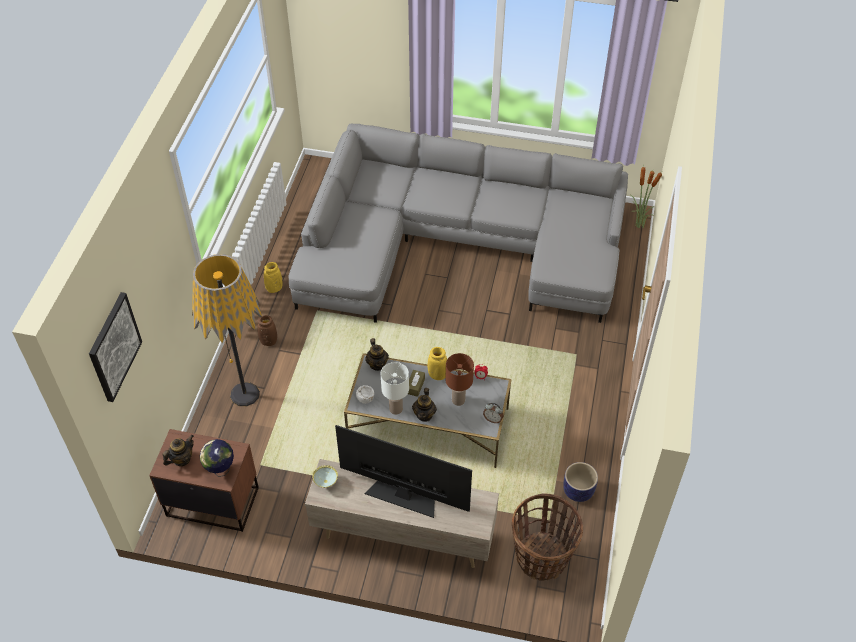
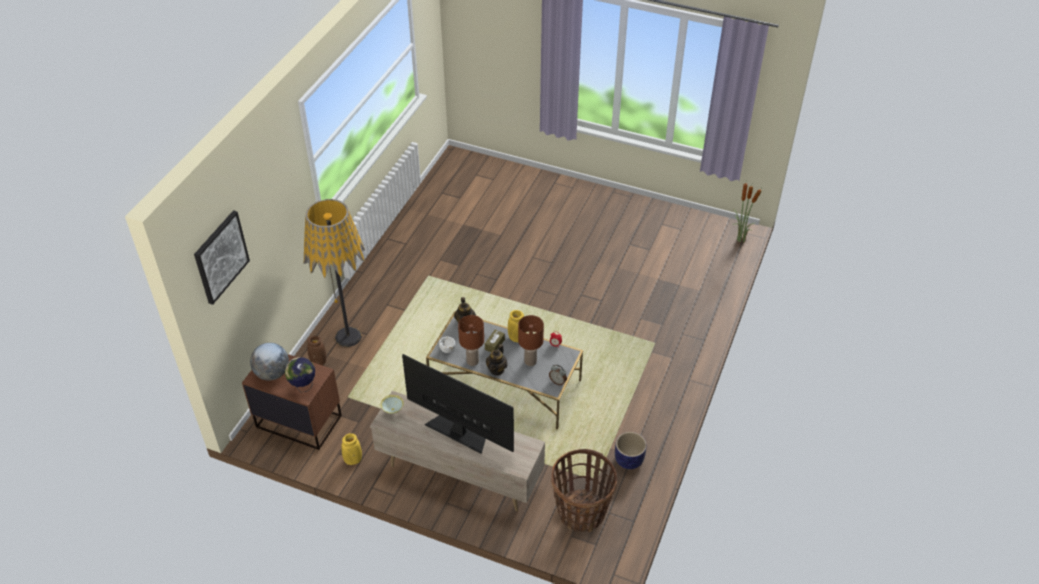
camera: 10 degrees right, 5 degrees down
(181, 459) = (272, 373): teapot -> globe
(268, 341) = (379, 296): brown vase -> brown vase (318, 361)
(274, 288) = (395, 253): yellow vase -> yellow vase (353, 460)
(396, 409) = (473, 361): white table lamp -> brown table lamp
(457, 245) = (567, 236): grey sofa -> none

